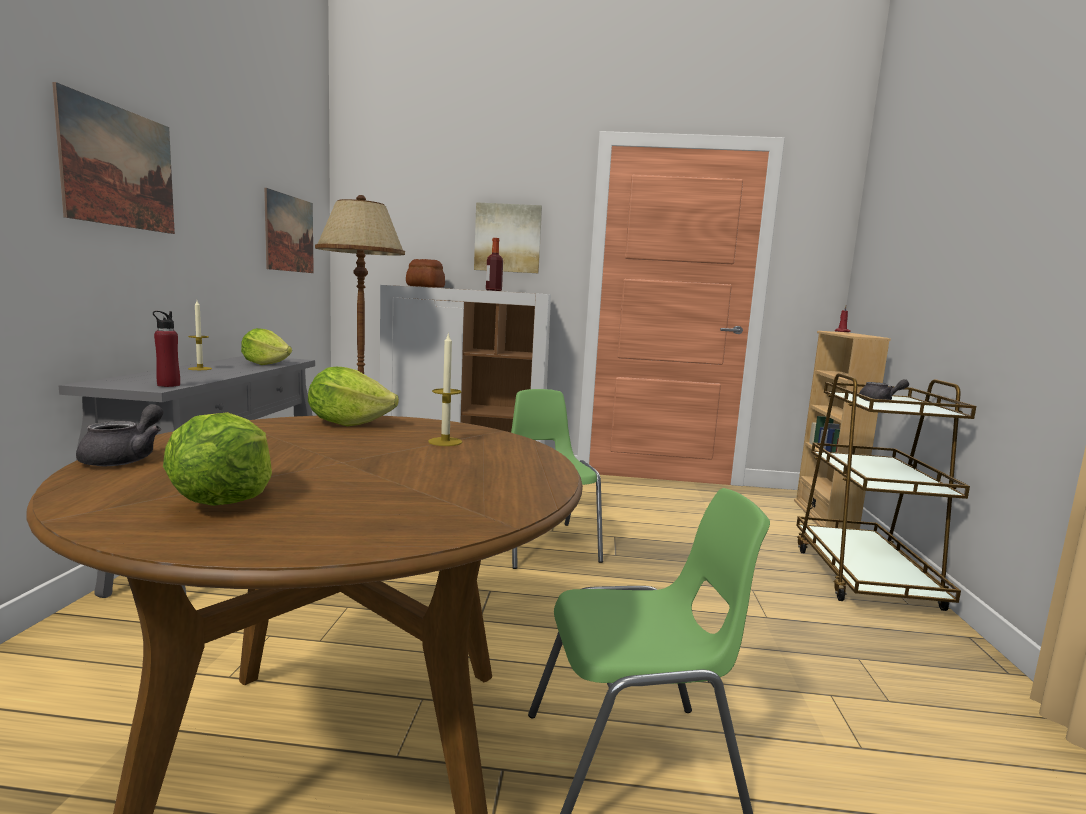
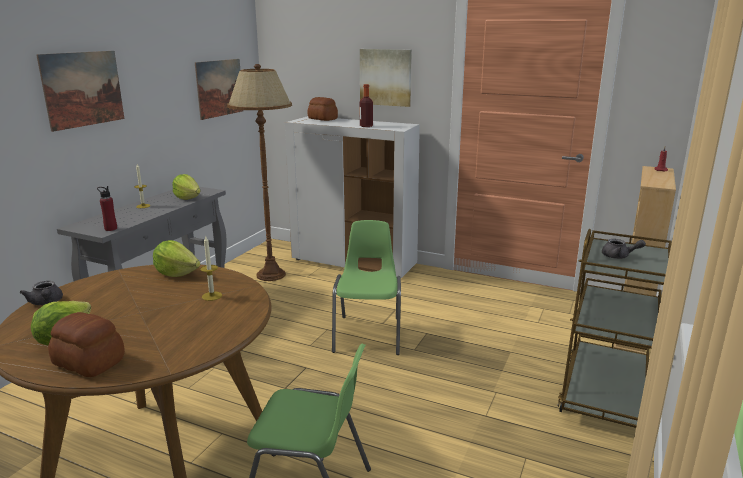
camera: 20 degrees right, 10 degrees up
(125, 458) = (46, 303): grey teapot -> grey teapot turned 120 degrees clockwise
(324, 526) = (89, 362): none -> bread

